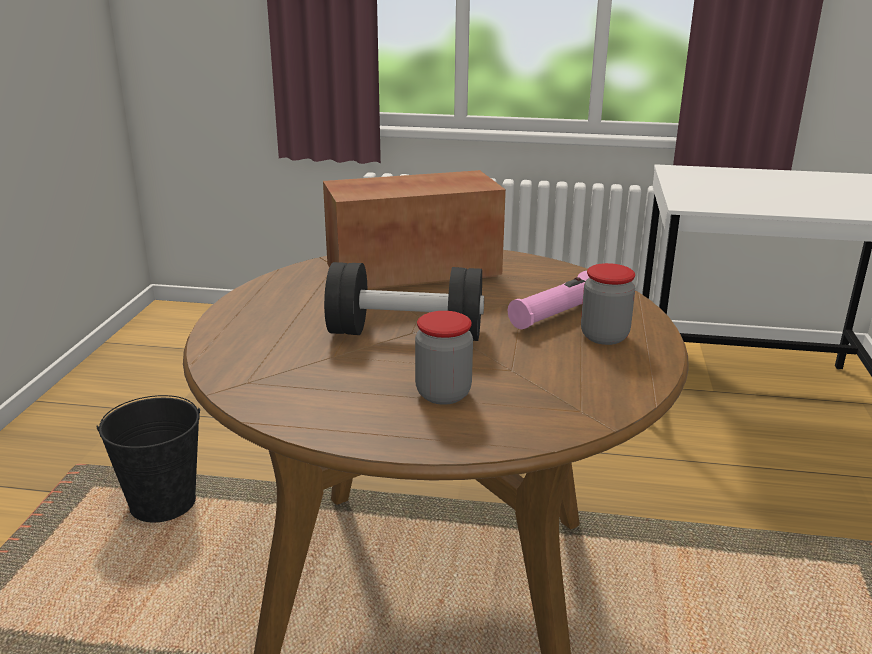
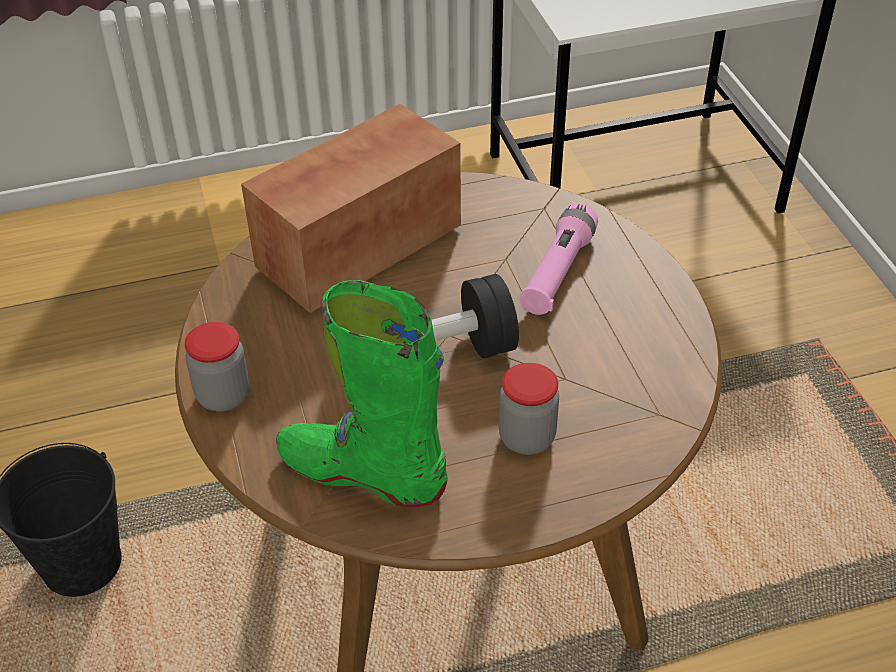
camera: 25 degrees left, 20 degrees up
(287, 379) = (363, 473): none -> green boot
(604, 336) = (618, 296): jar -> jar (223, 396)

